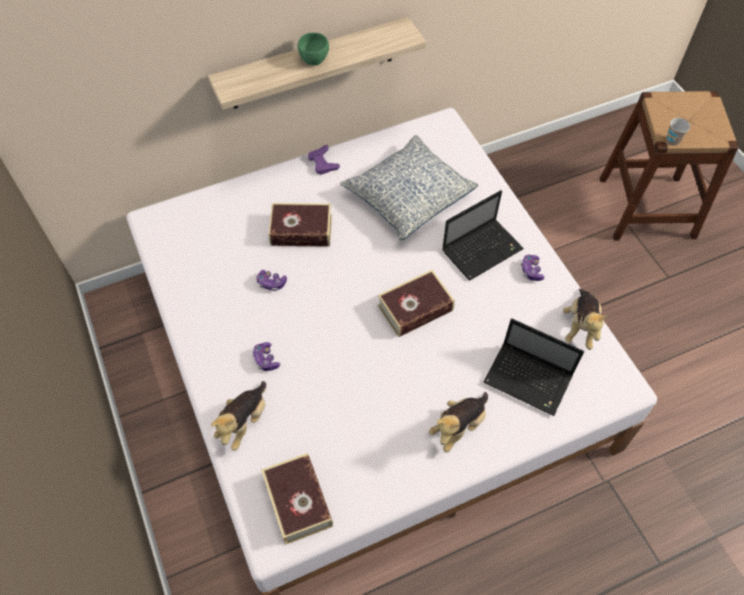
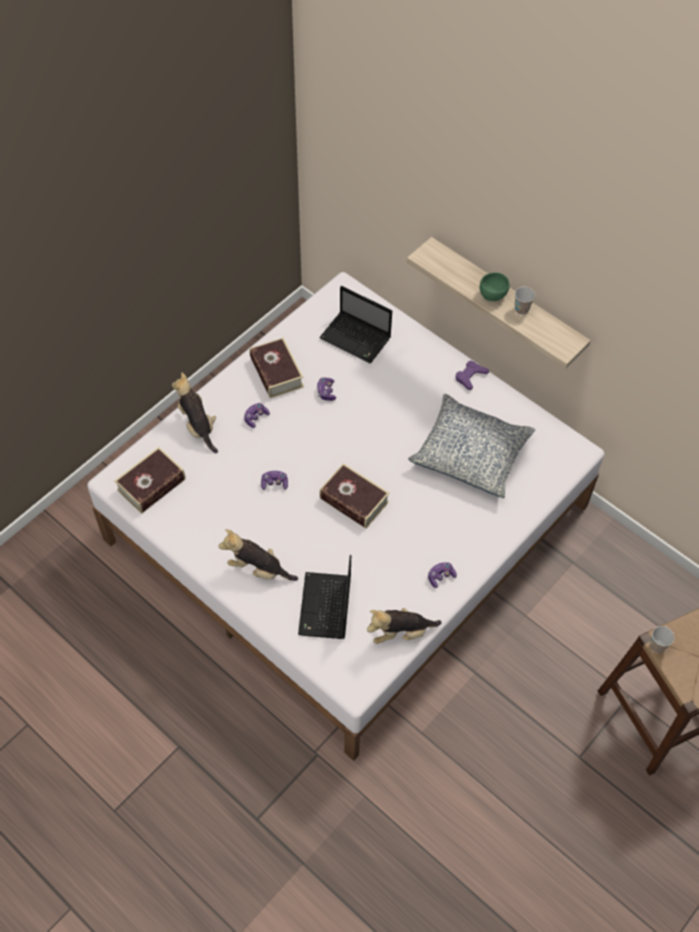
camera: 65 degrees right, 0 degrees up
(244, 422) = (198, 426): plush toy -> plush toy turned 60 degrees clockwise
(301, 230) = (389, 390): book -> book (276, 372)
(344, 46) = (521, 309): none -> cup
(359, 372) = (274, 483): none -> game controller
(483, 249) = (444, 531): laptop -> laptop (356, 339)

